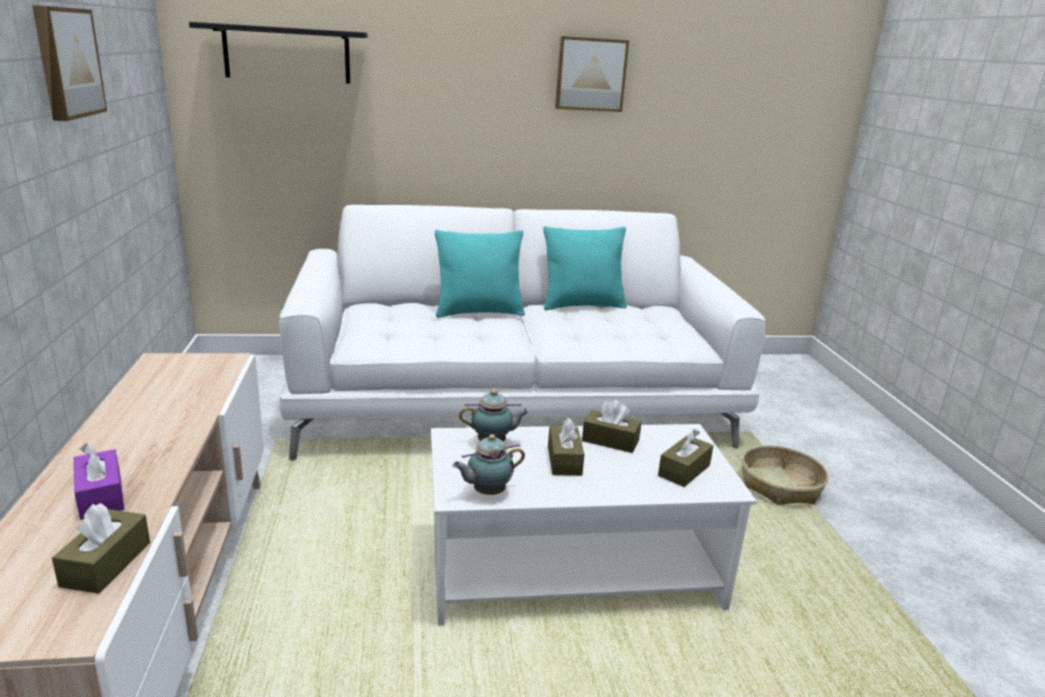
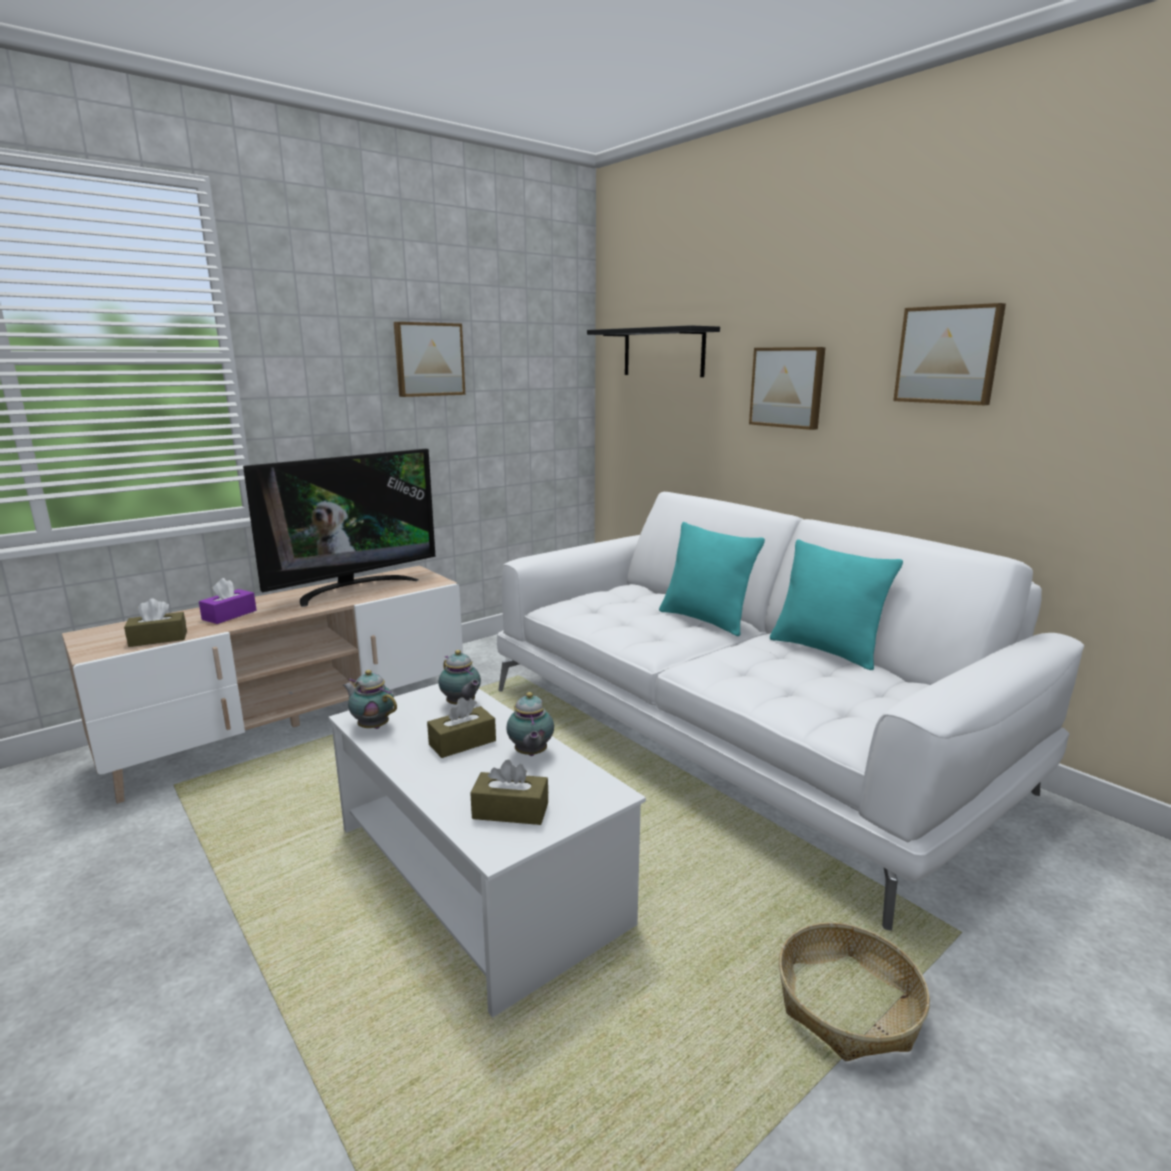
camera: 60 degrees right, 5 degrees down
(154, 402) = (353, 588): none -> television
(452, 96) = (788, 387): none -> picture
(610, 441) = (530, 754): brown tissue box -> teapot

